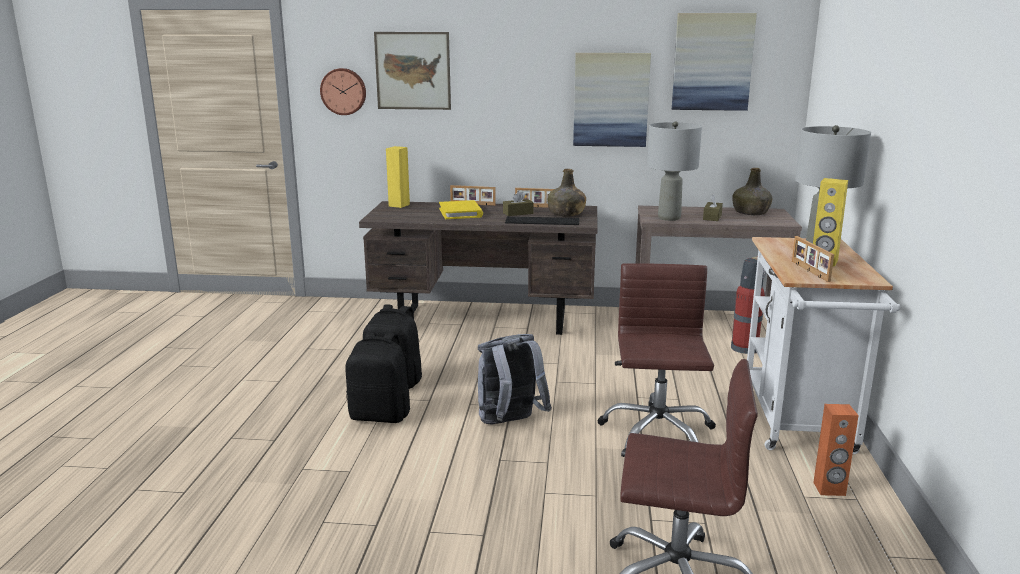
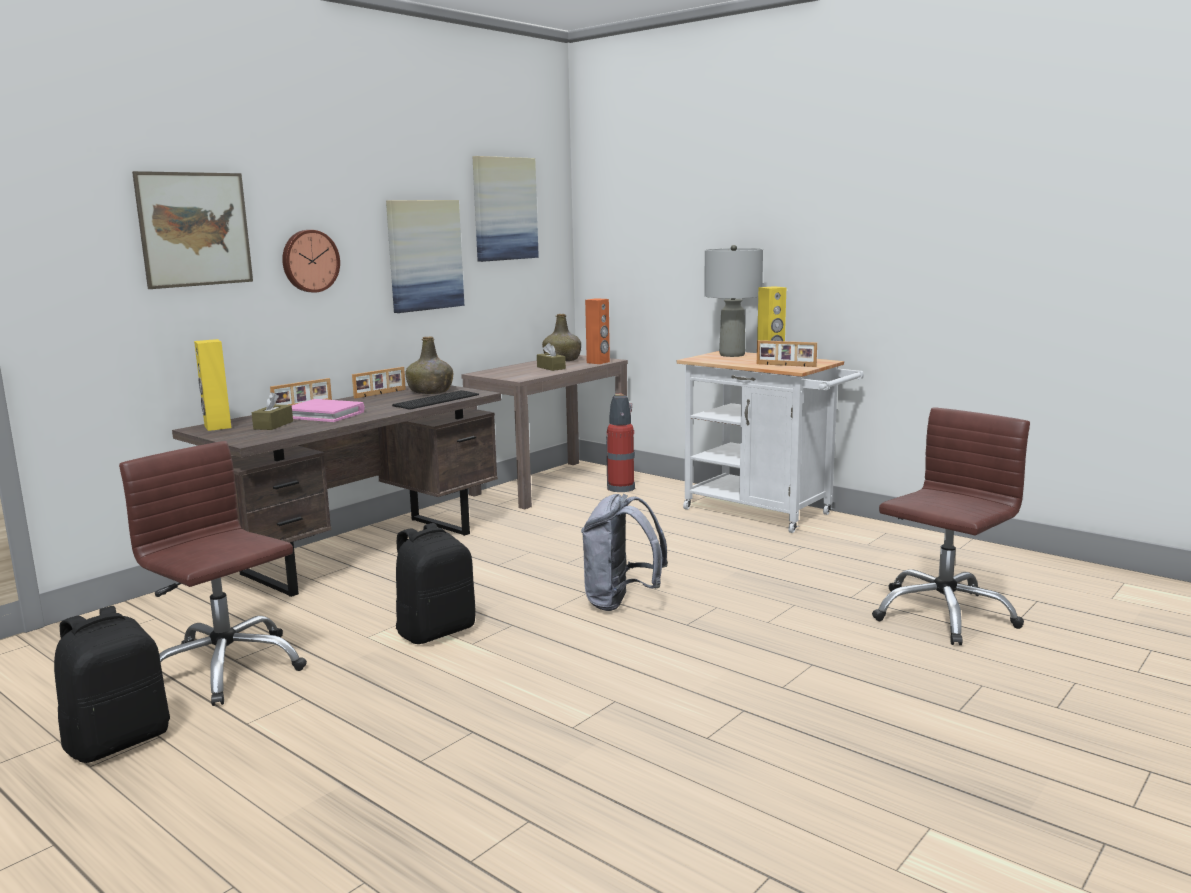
camera: 55 degrees left, 5 degrees down
(343, 91) = (88, 266): wall clock -> wall clock (309, 261)
(380, 415) = (508, 657): black backpack -> black backpack (119, 741)
(460, 213) = (325, 414): yellow book -> pink book
(518, 213) = (385, 401): brown tissue box -> brown tissue box (273, 425)
(656, 434) = (721, 557): brown office chair -> brown office chair (225, 668)
(668, 218) = (524, 375): grey table lamp -> none
(829, 489) = (865, 535): orange speaker -> orange speaker (598, 362)

